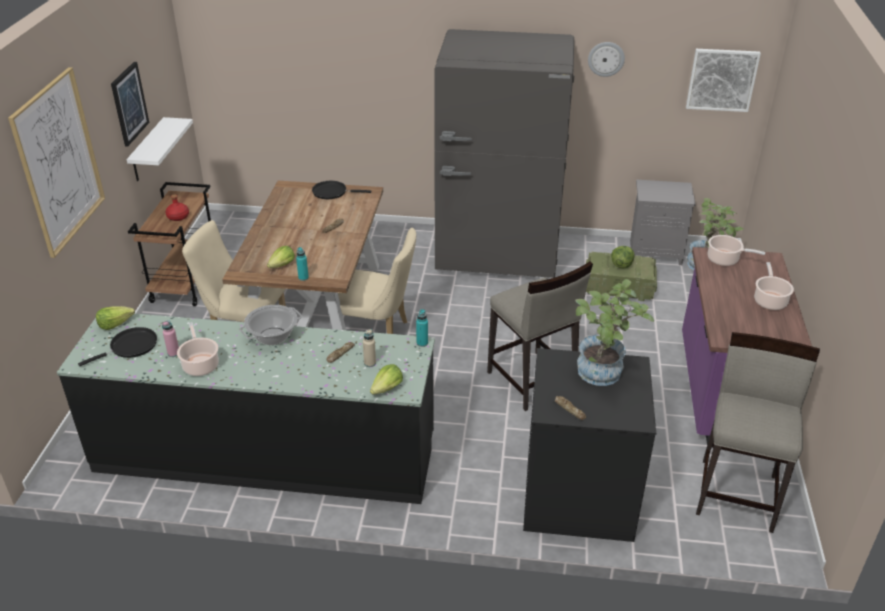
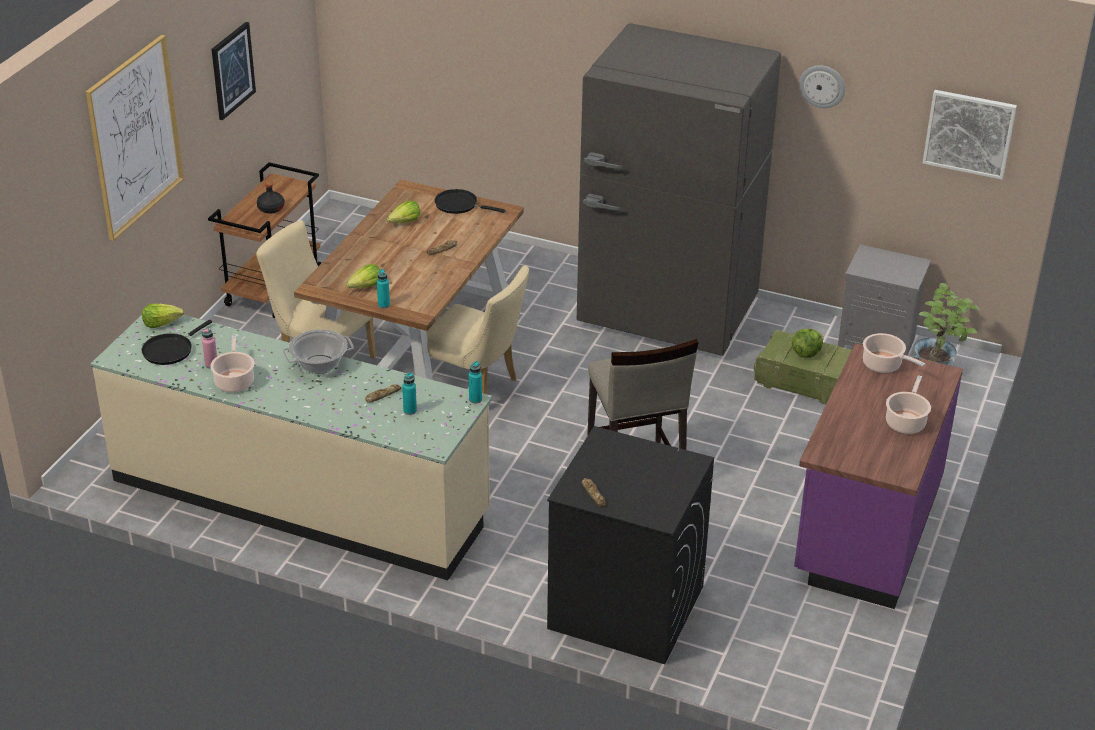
camera: 15 degrees right, 0 degrees up
(130, 347) = (170, 350): black frying pan -> black frying pan turned 150 degrees clockwise
(148, 150) = (250, 124): white shelf -> none
(178, 217) = (270, 208): red bottle -> black bottle
(266, 454) = (300, 497): black counter -> beige counter
(370, 363) = (410, 410): beige bottle -> turquoise bottle
(387, 388) = (416, 440): lettuce -> lettuce (405, 222)
(602, 376) = (648, 467): potted plant -> none
(737, 494) = (812, 641): beige stool -> none

